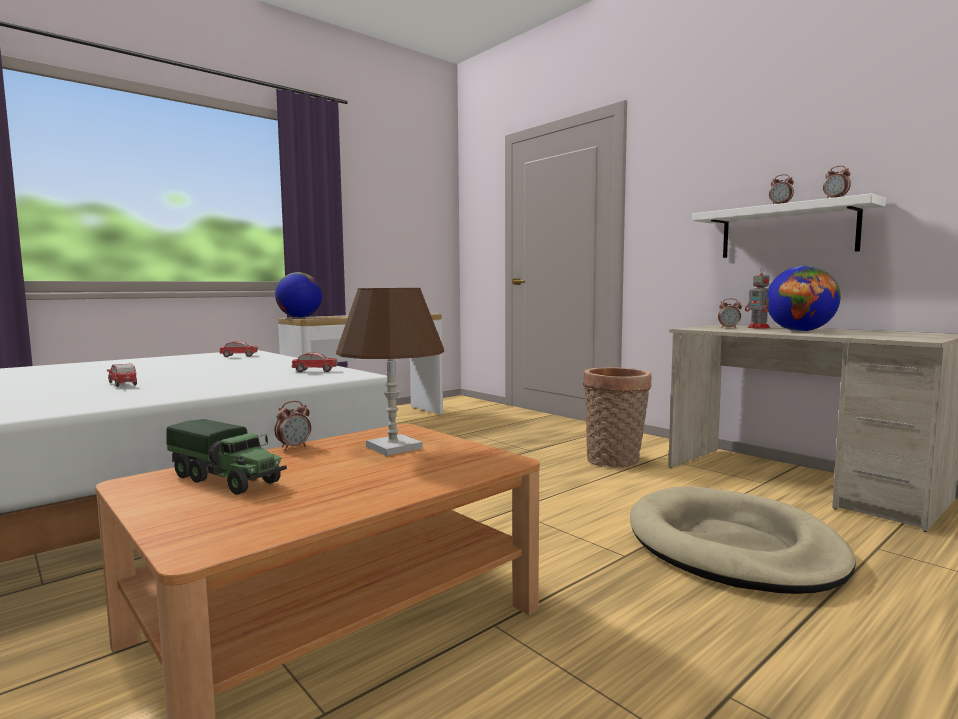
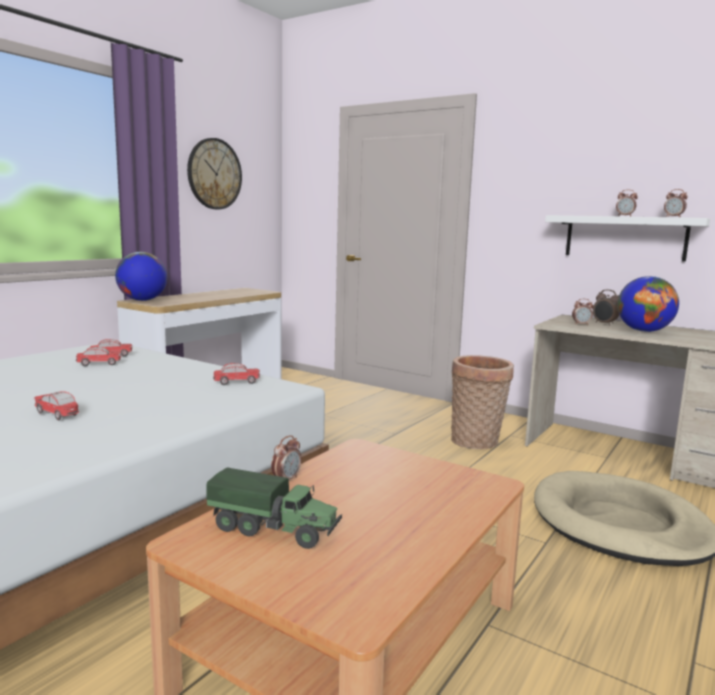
camera: 15 degrees left, 5 degrees up
(218, 360) = (98, 364): none -> toy car
(384, 206) = (214, 174): none -> wall clock
(393, 447) = (380, 473): brown table lamp -> none
(759, 328) = (604, 324): toy robot -> alarm clock

